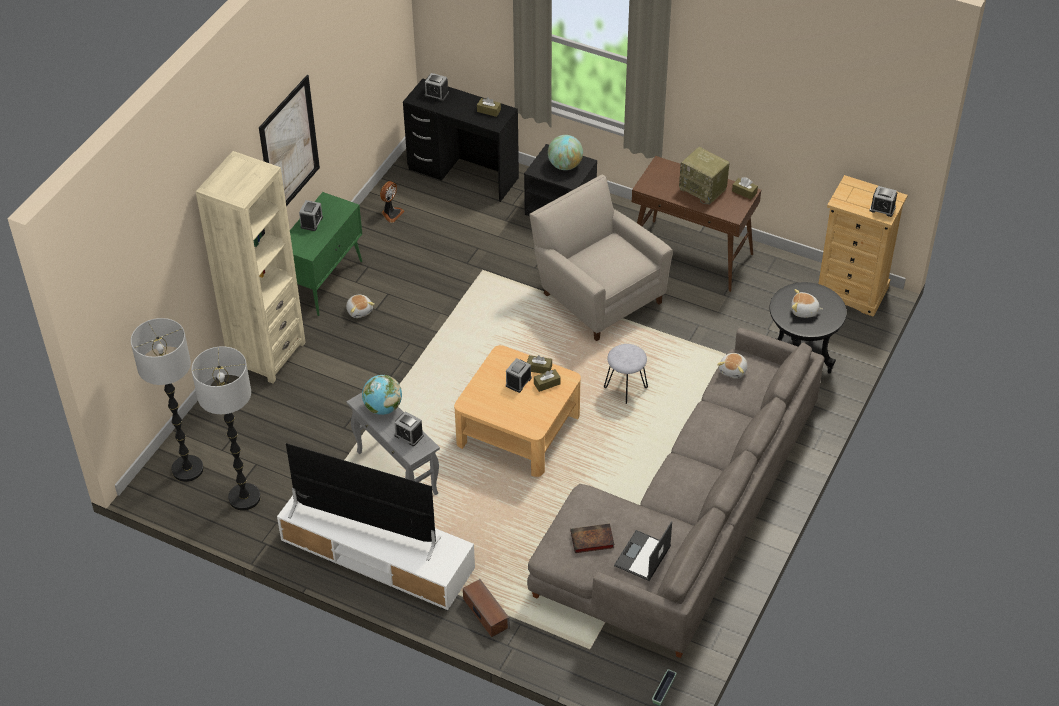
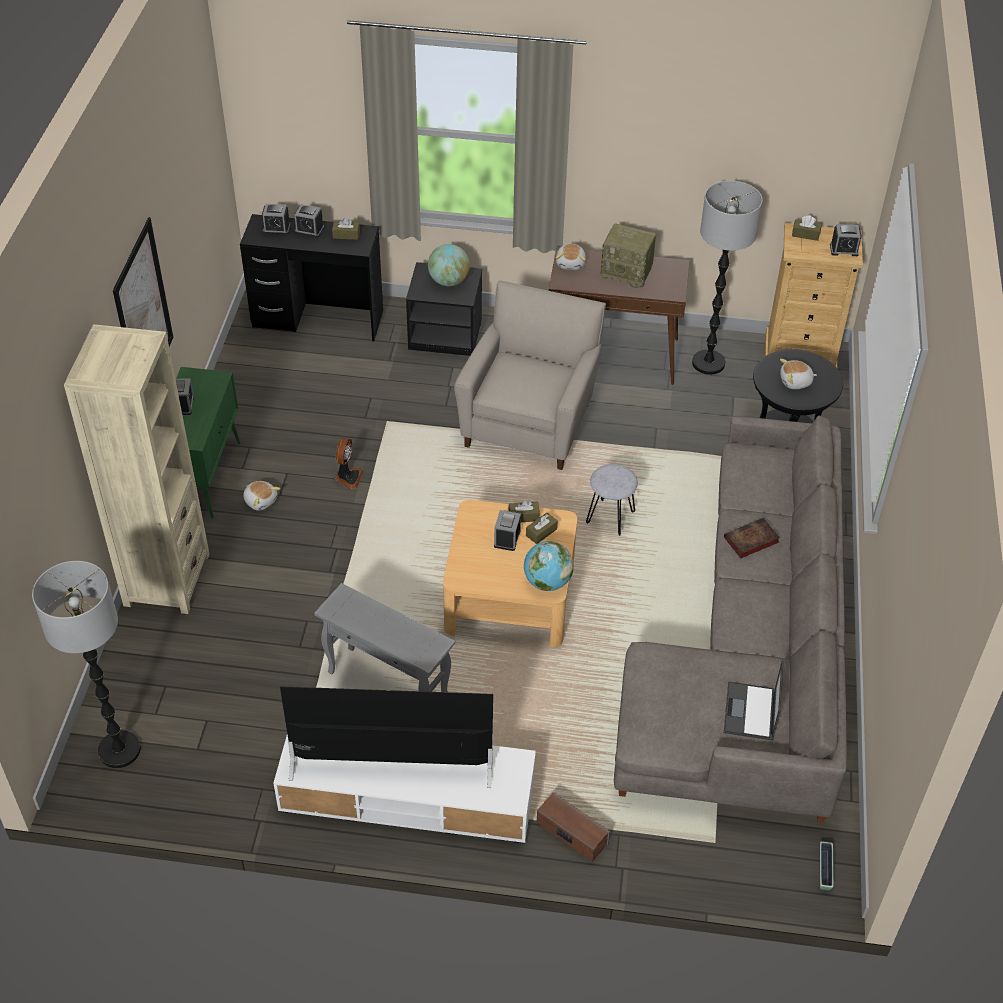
camera: 20 degrees left, 0 degrees up
(244, 497) = (208, 768): floor lamp -> floor lamp (708, 363)
(383, 408) = (363, 609): globe -> globe (547, 582)
(391, 213) = (252, 380): fan -> fan (348, 477)
(409, 435) = (411, 636): alarm clock -> alarm clock (309, 230)
(591, 540) = (682, 709): book -> book (750, 541)
(597, 294) = (530, 420): beige armchair -> beige armchair turned 75 degrees clockwise
(733, 370) = (743, 467): plush toy -> plush toy (571, 263)
(744, 192) = (673, 266): brown tissue box -> brown tissue box (805, 234)

